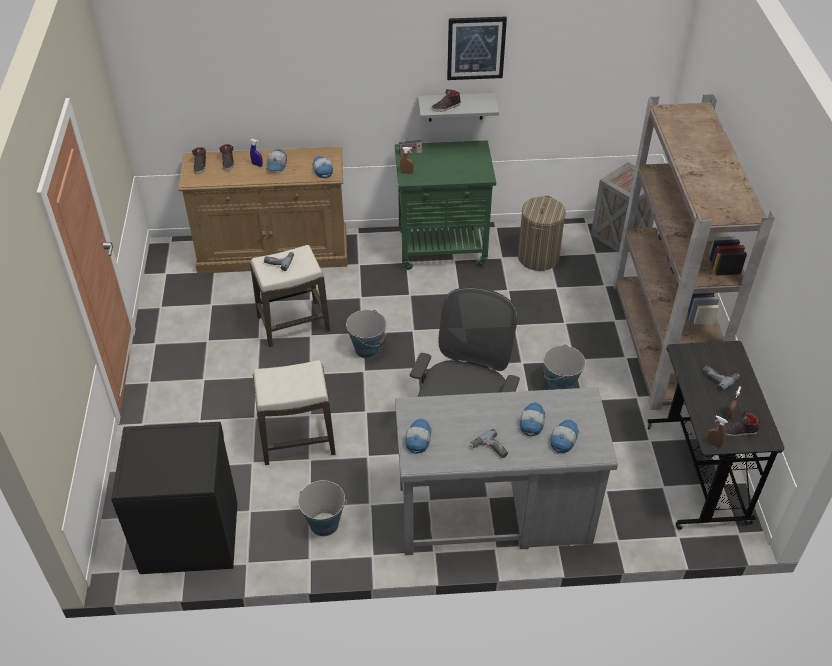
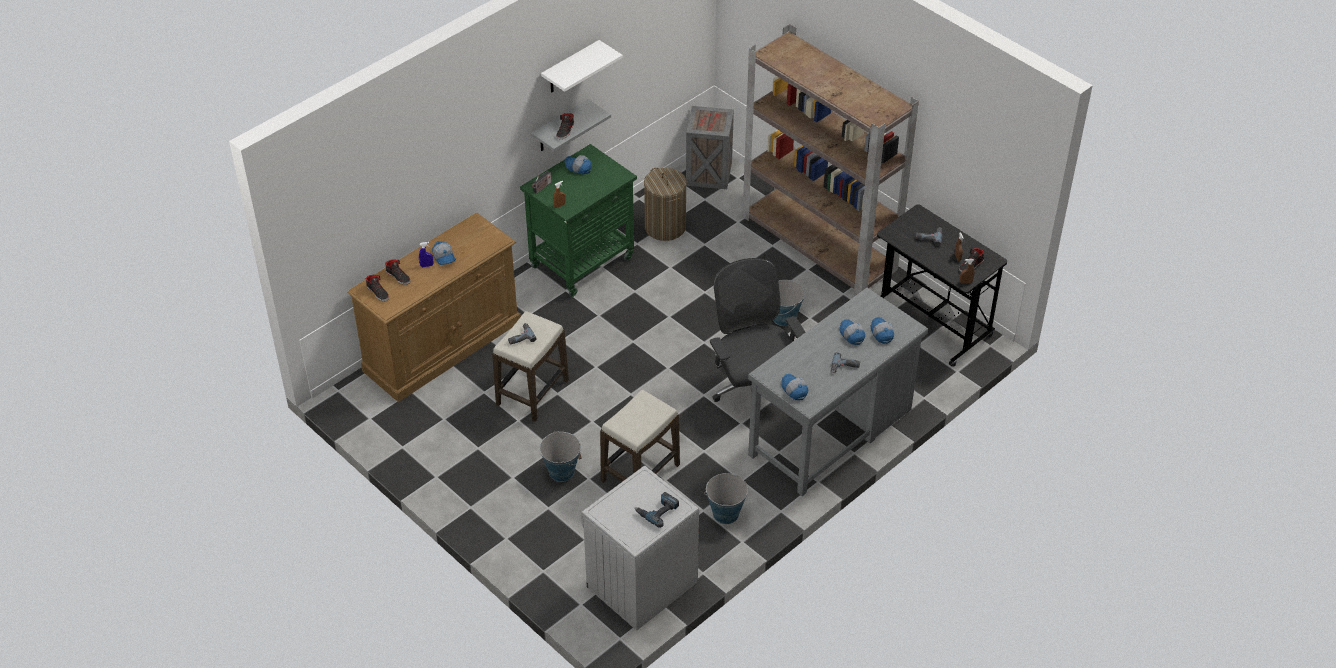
camera: 40 degrees left, 0 degrees up
(179, 469) = (657, 511): none -> power drill
(189, 535) = (640, 584): black washing machine -> white washing machine
(322, 170) = (487, 240): cap -> cap (578, 168)
(367, 349) = (614, 376): bucket -> bucket (561, 471)
(476, 48) = (570, 68): picture -> white shelf

